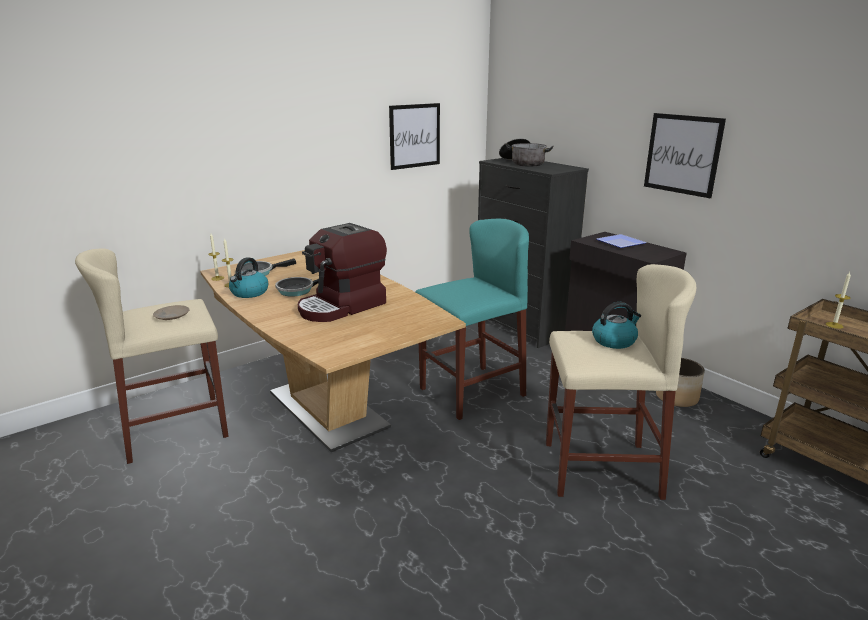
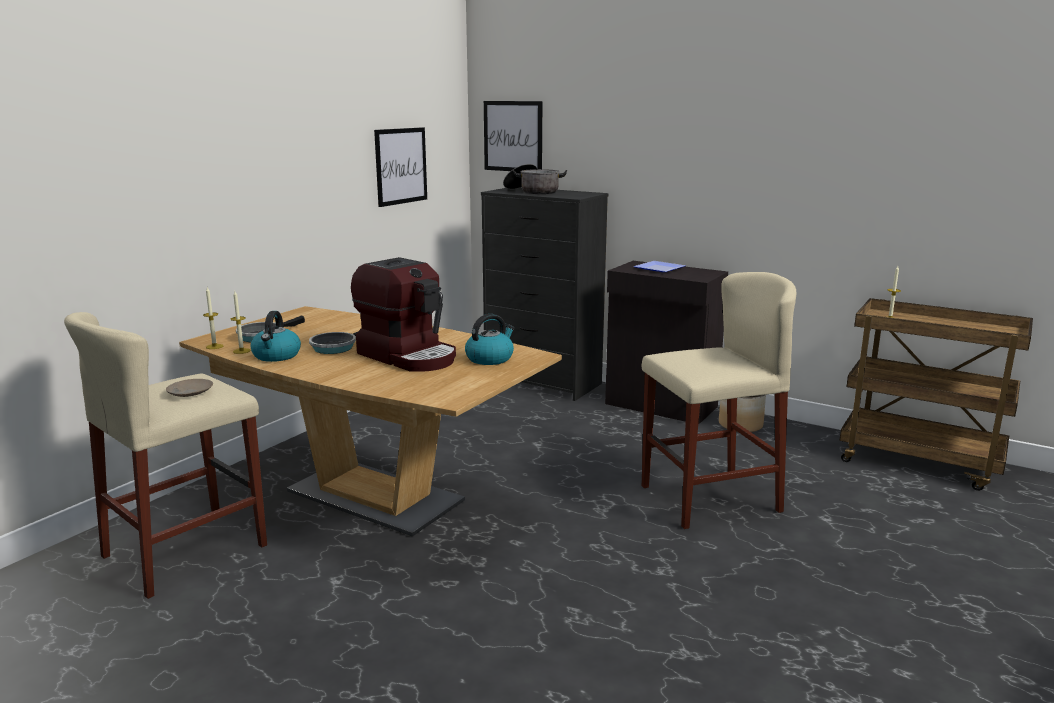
camera: 20 degrees left, 5 degrees down
(342, 306) = (409, 356): coffee machine -> coffee machine turned 75 degrees counterclockwise
(471, 392) = (531, 452): turquoise stool -> none
(614, 340) = (713, 354): kettle -> kettle (490, 358)
(682, 154) = (713, 170): picture -> picture (513, 136)

